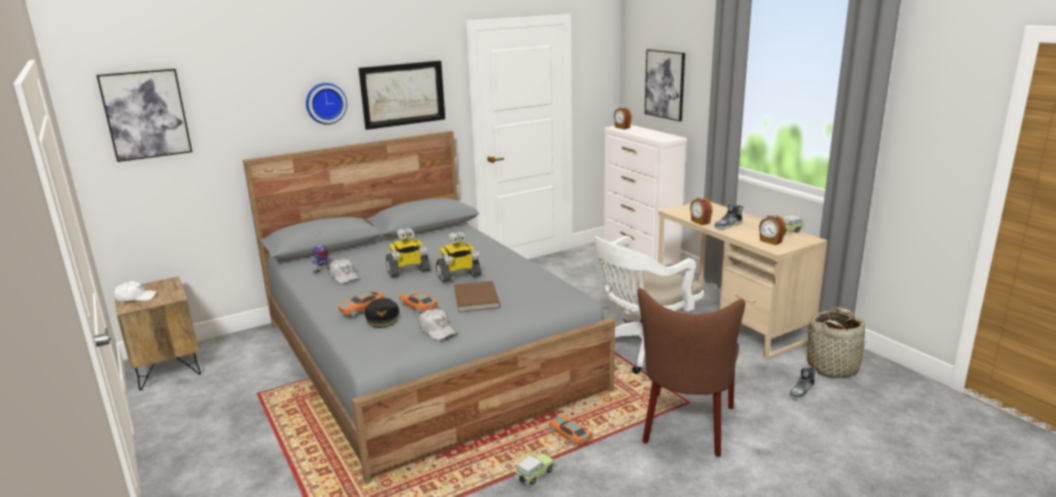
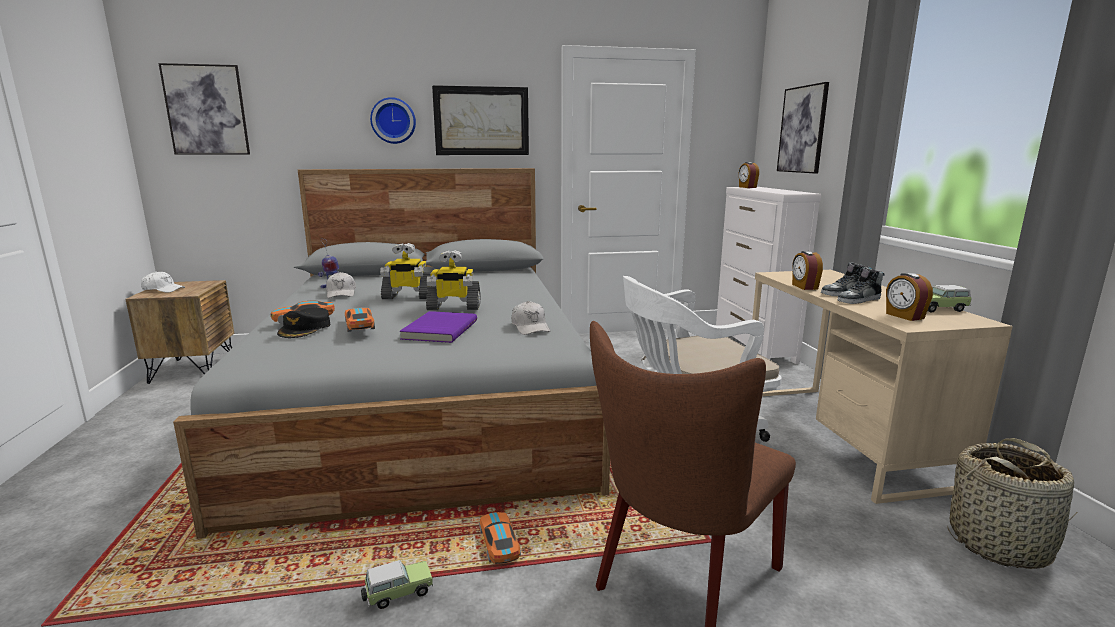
camera: 20 degrees right, 5 degrees down
(437, 330) = (344, 352): white cap -> white cap (530, 327)
(475, 299) = (438, 330): brown book -> purple book
(802, 392) = (923, 573): shoe -> shoe (859, 300)

